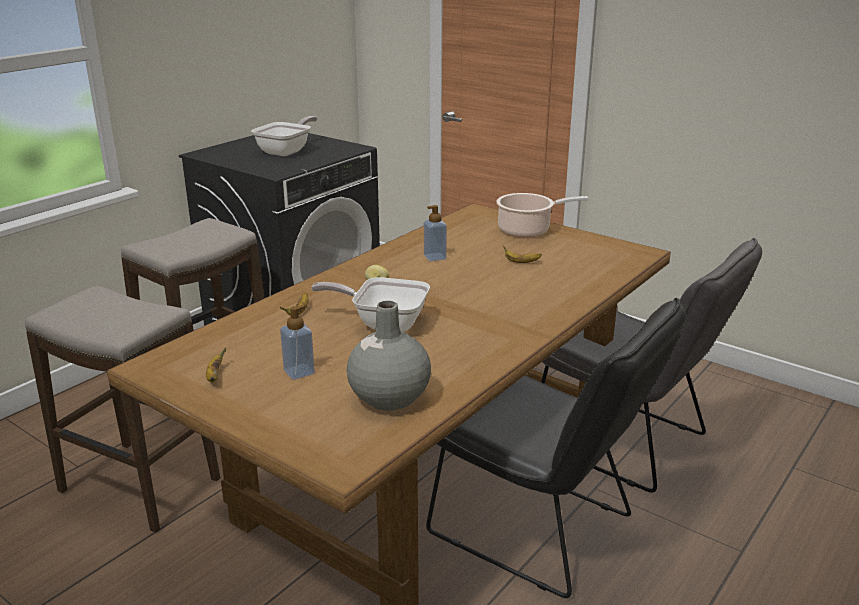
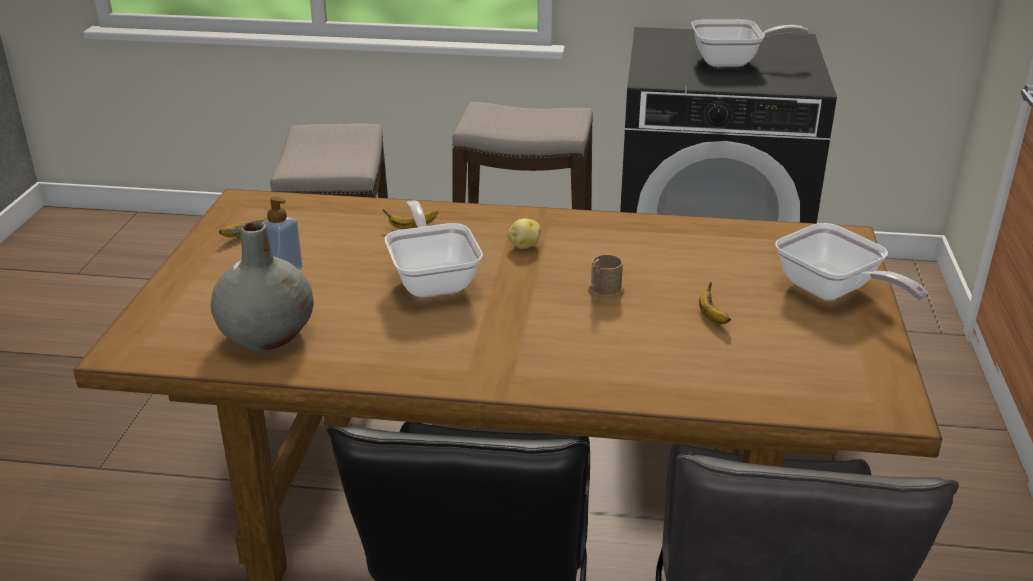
camera: 60 degrees right, 5 degrees up
(435, 257) = (647, 255): soap dispenser -> none
(464, 280) = (603, 293): none -> brown mug
(527, 230) = (833, 292): cooking pot -> frying pan

